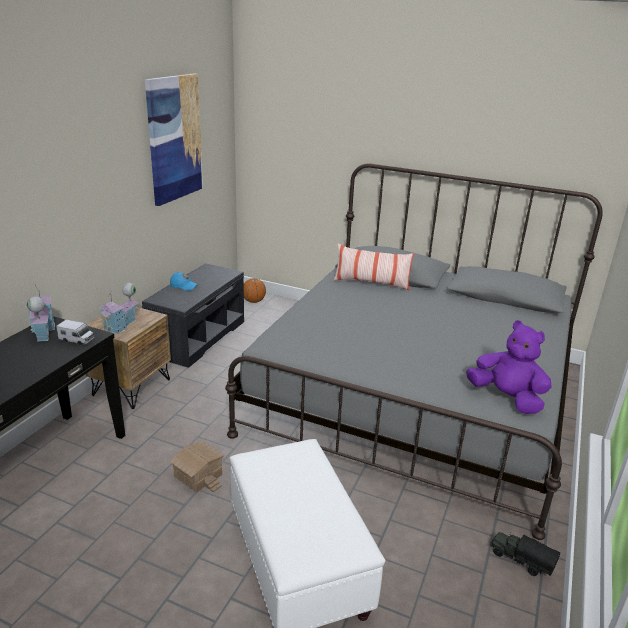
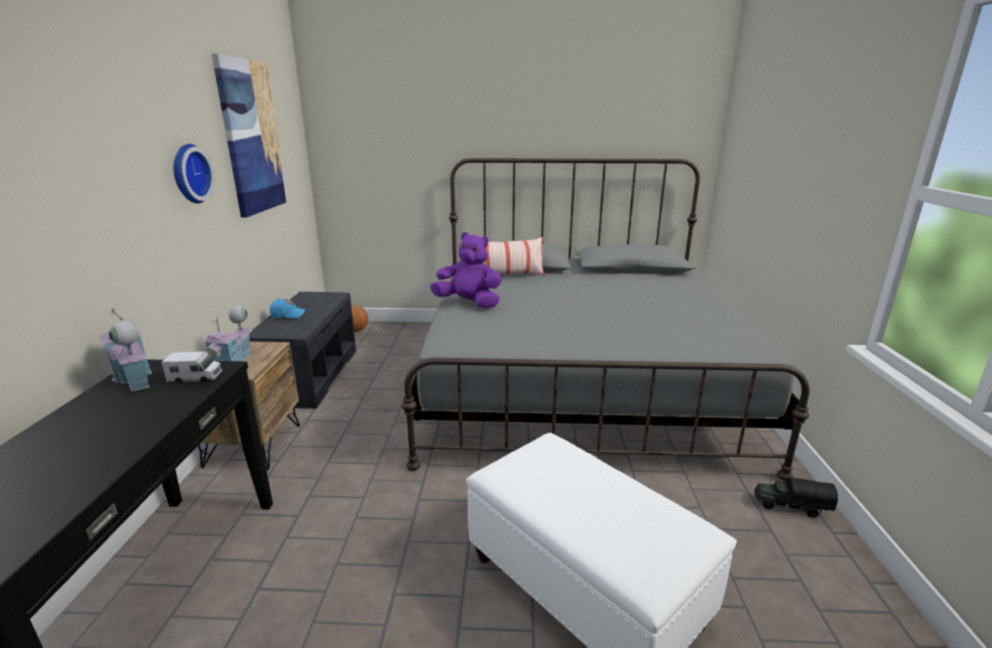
camera: 20 degrees left, 5 degrees down
(111, 178) = (188, 174): none -> wall clock
(199, 475) = (398, 523): toy house -> none
(506, 398) = (722, 341): purple plush toy -> purple plush toy (469, 303)

